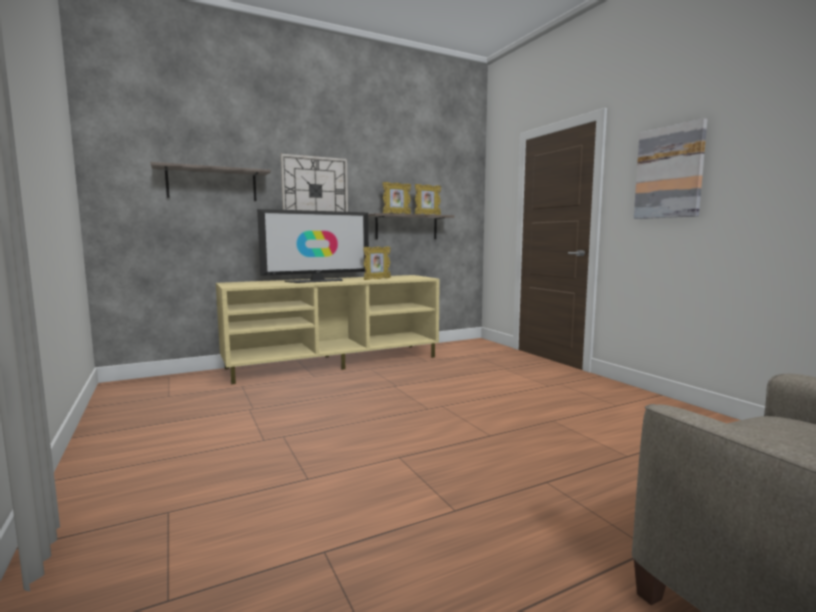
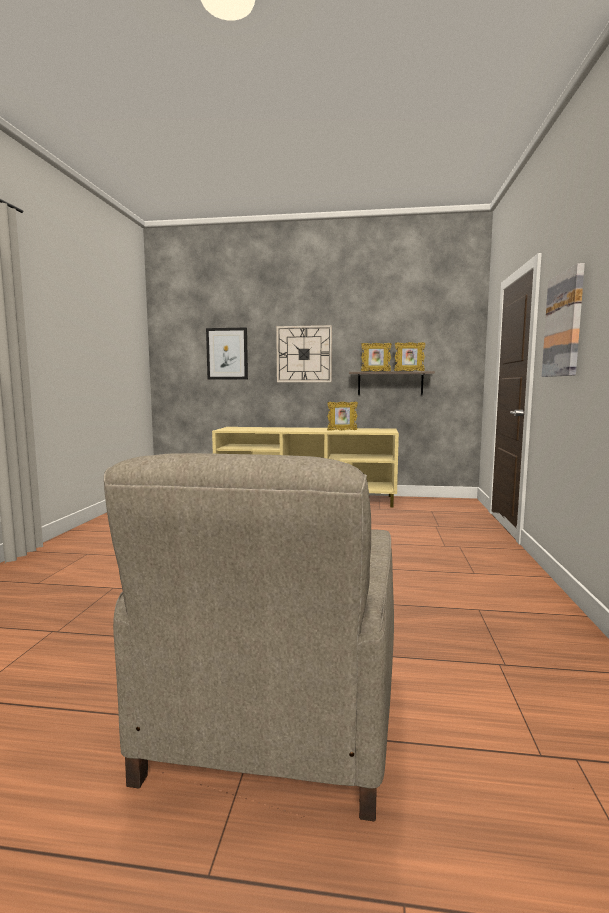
camera: 35 degrees right, 0 degrees up
(212, 184) = (227, 354): shelf -> picture
(317, 281) = (292, 429): television -> none

